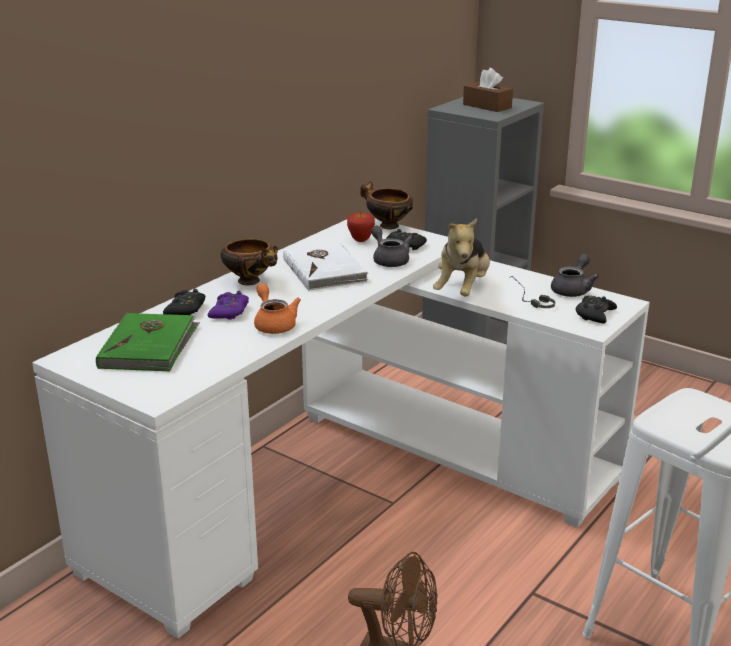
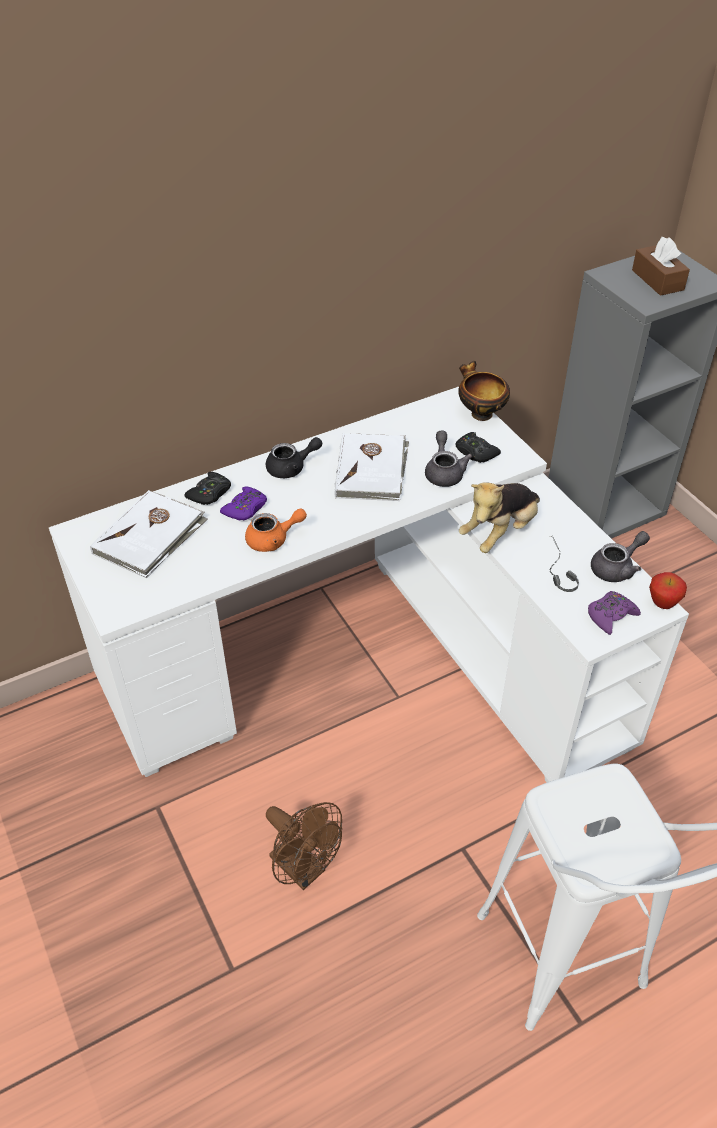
camera: 25 degrees right, 20 degrees up
(150, 346) = (150, 537): green book -> white book
(251, 281) = (291, 468): bowl -> black teapot
(274, 324) = (273, 540): orange teapot -> orange teapot turned 75 degrees clockwise
(361, 241) = (436, 432): apple -> apple (662, 604)
(594, 314) = (611, 616): black game controller -> purple game controller

